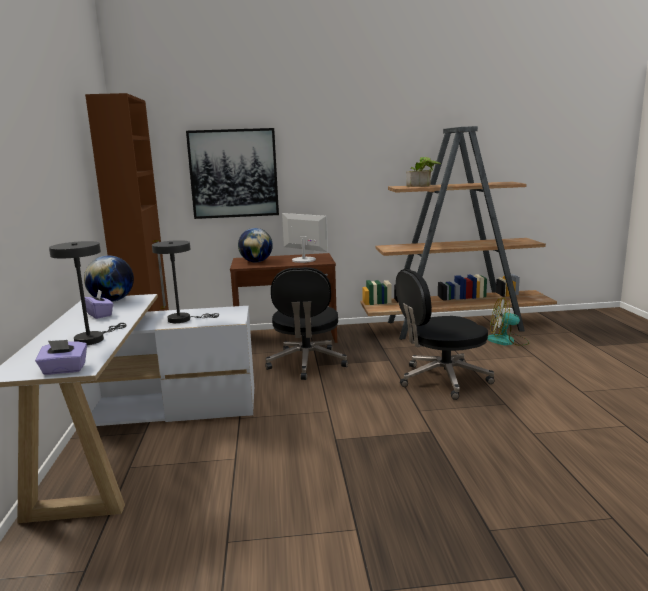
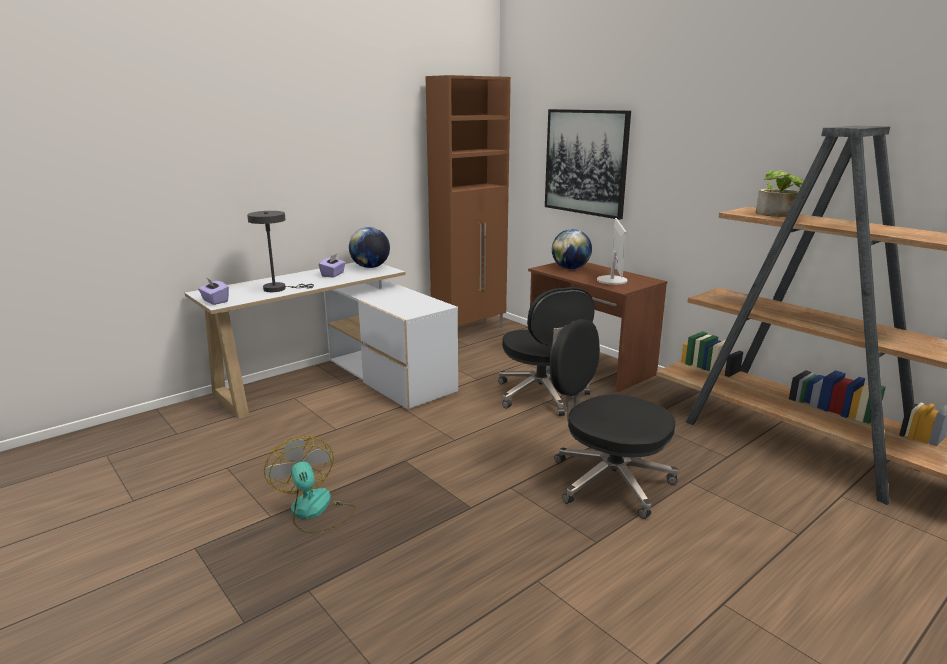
camera: 55 degrees right, 5 degrees up
(183, 319) = (392, 299): grey table lamp -> none
(306, 364) = (542, 395): black office chair -> black office chair turned 75 degrees counterclockwise
(507, 341) = (816, 499): fan -> fan (314, 511)

